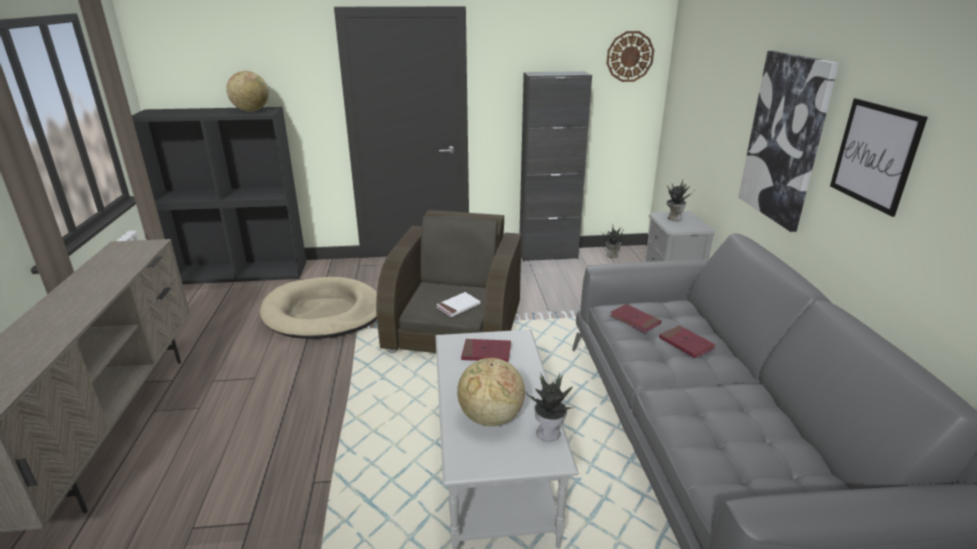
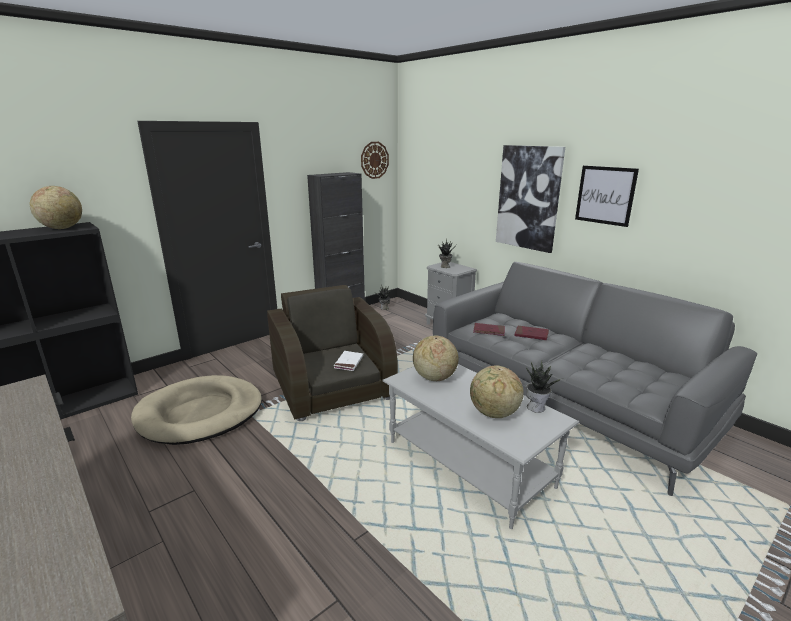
camera: 35 degrees left, 5 degrees down
(486, 353) = (434, 378): red book -> globe

